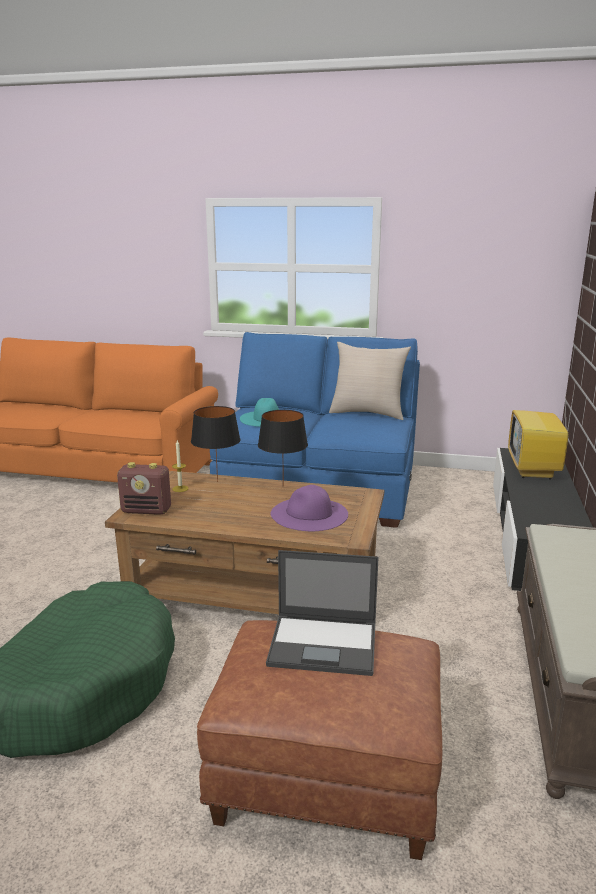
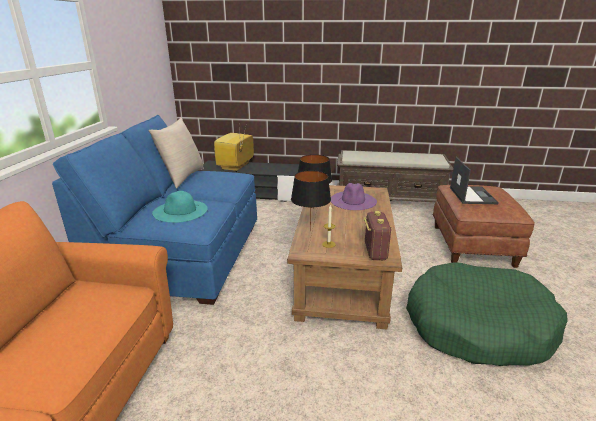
camera: 95 degrees left, 5 degrees up
(534, 470) = (236, 167): television -> television turned 105 degrees clockwise

